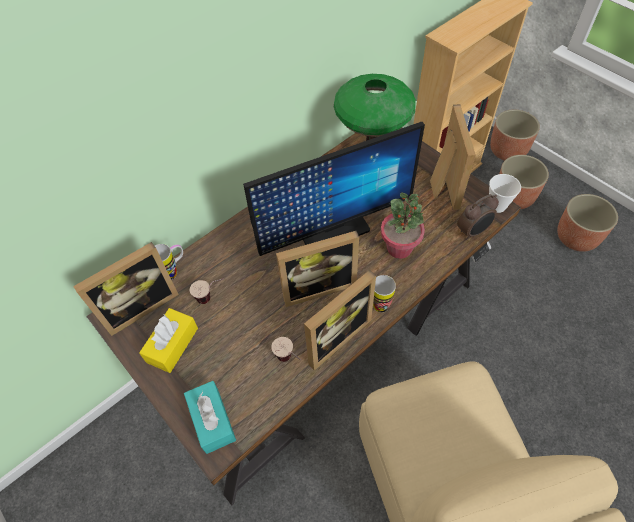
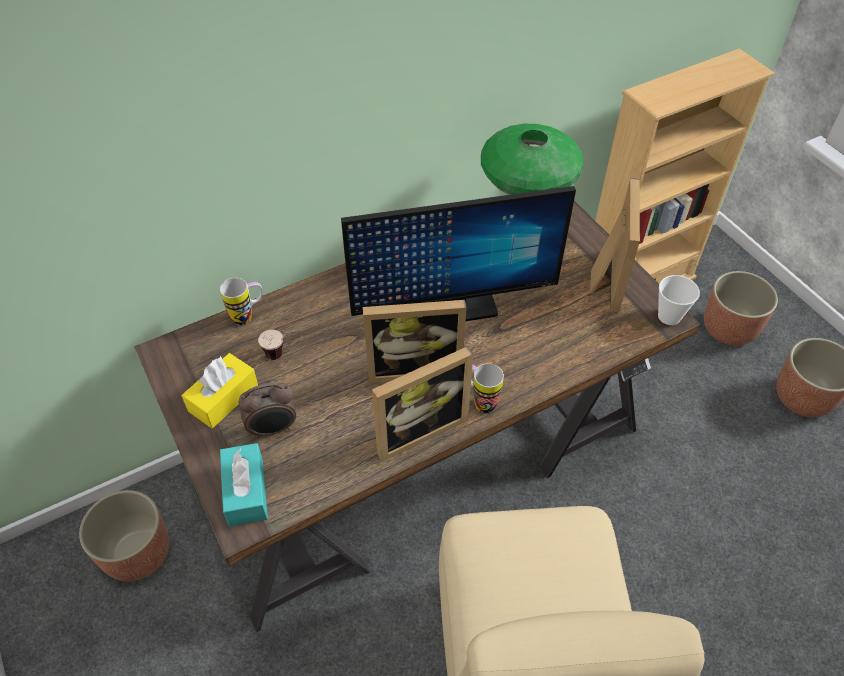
camera: 10 degrees right, 5 degrees down
(140, 306) = (198, 347): picture frame -> none
(289, 361) = (355, 445): cup -> none
(399, 248) = (528, 343): potted plant -> none
(473, 232) = (628, 341): alarm clock -> alarm clock (273, 429)
(508, 151) = (737, 267): planter -> planter (138, 553)

